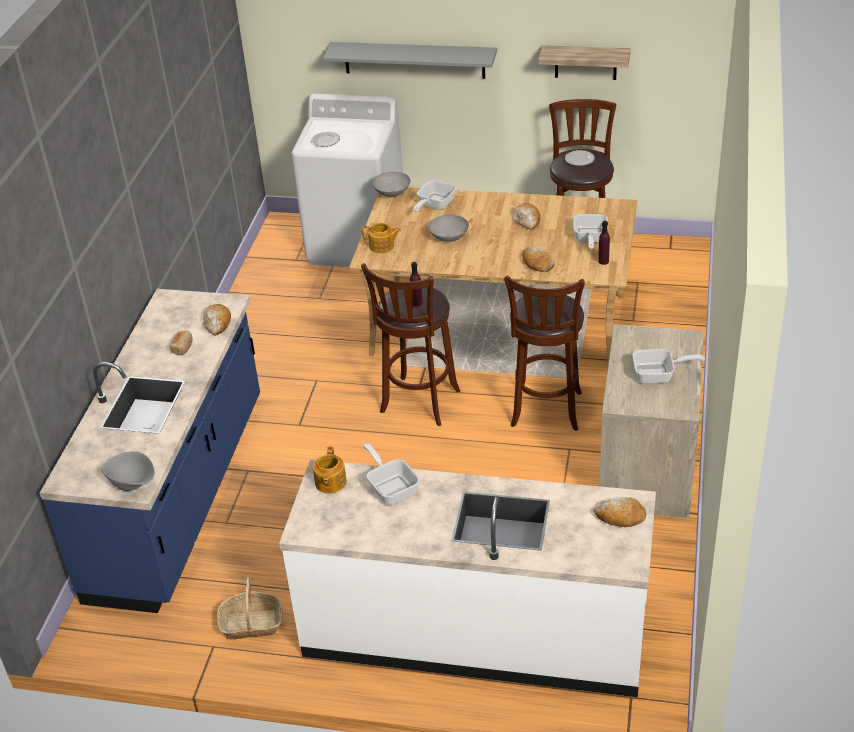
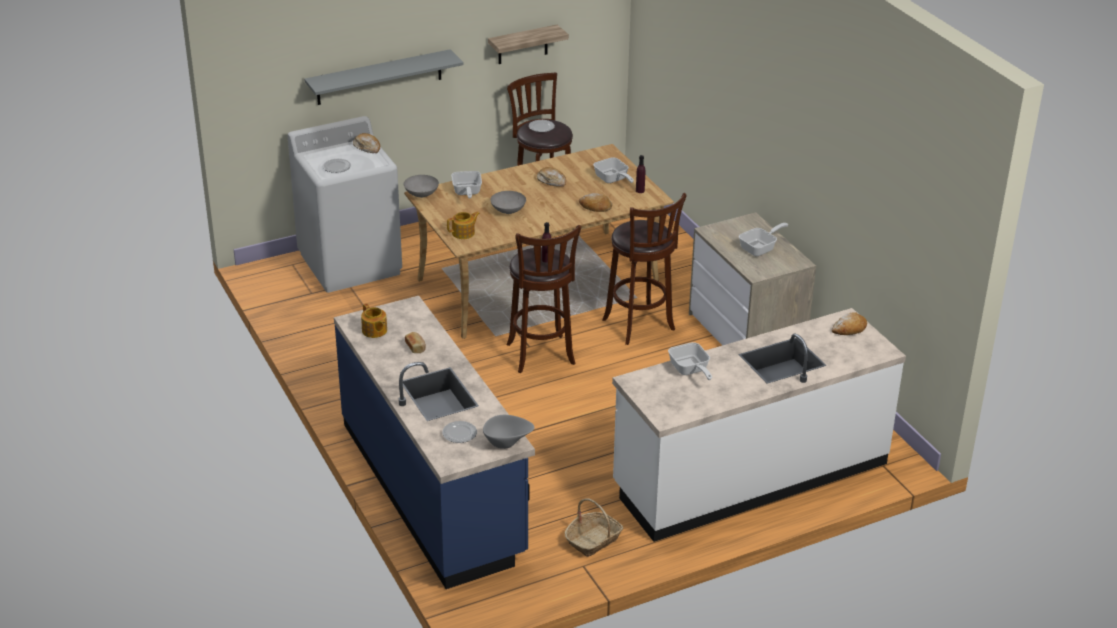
camera: 40 degrees left, 5 degrees down
(108, 454) = (459, 434): none -> plate
(217, 323) = (421, 322): bread -> bread (367, 147)
(330, 483) = (645, 384): teapot -> teapot (374, 331)
(391, 487) = (690, 370): frying pan -> frying pan turned 135 degrees counterclockwise

